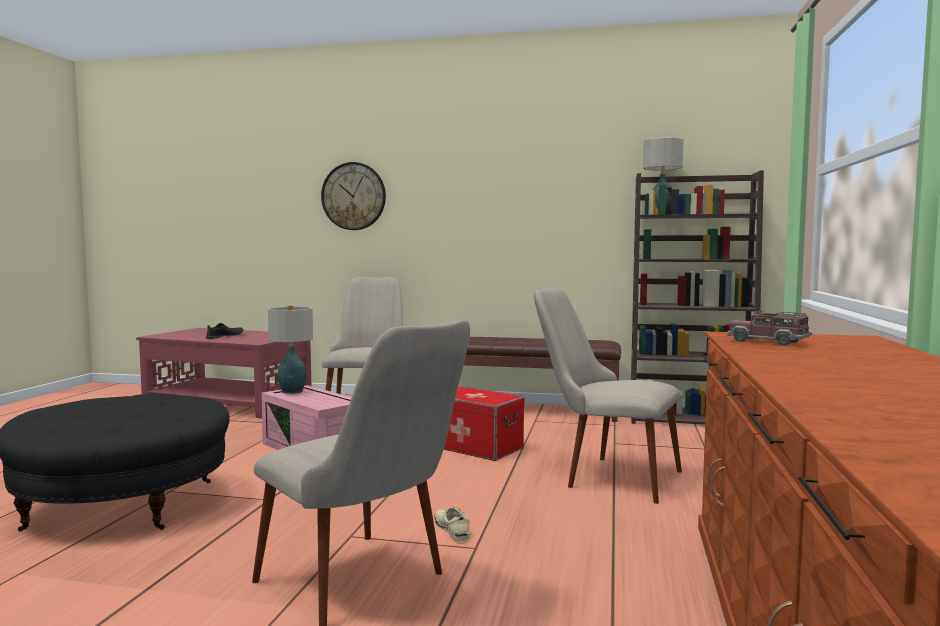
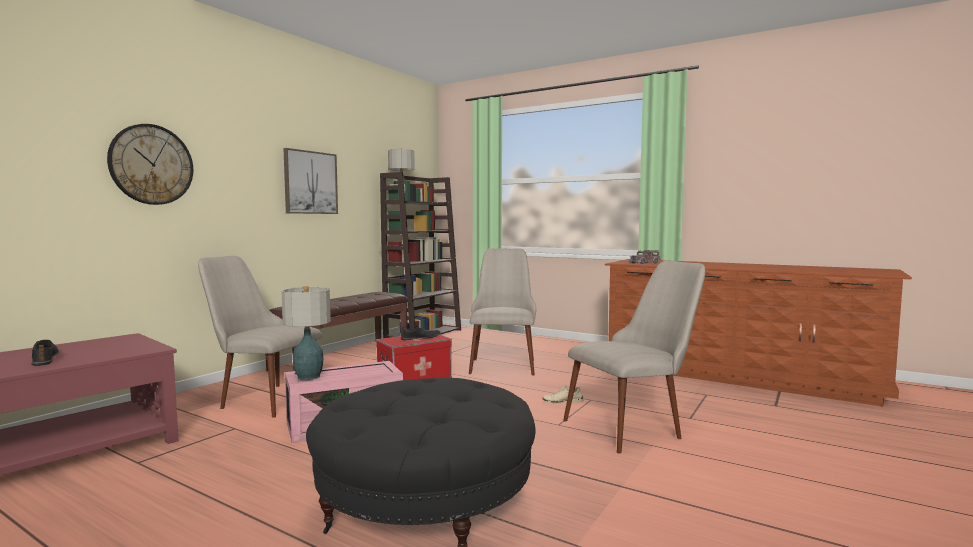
camera: 70 degrees left, 0 degrees up
(480, 396) = (420, 338): none -> black shoe
(519, 199) = (310, 182): none -> picture
(604, 475) = (503, 363): beige chair -> beige chair turned 135 degrees clockwise

